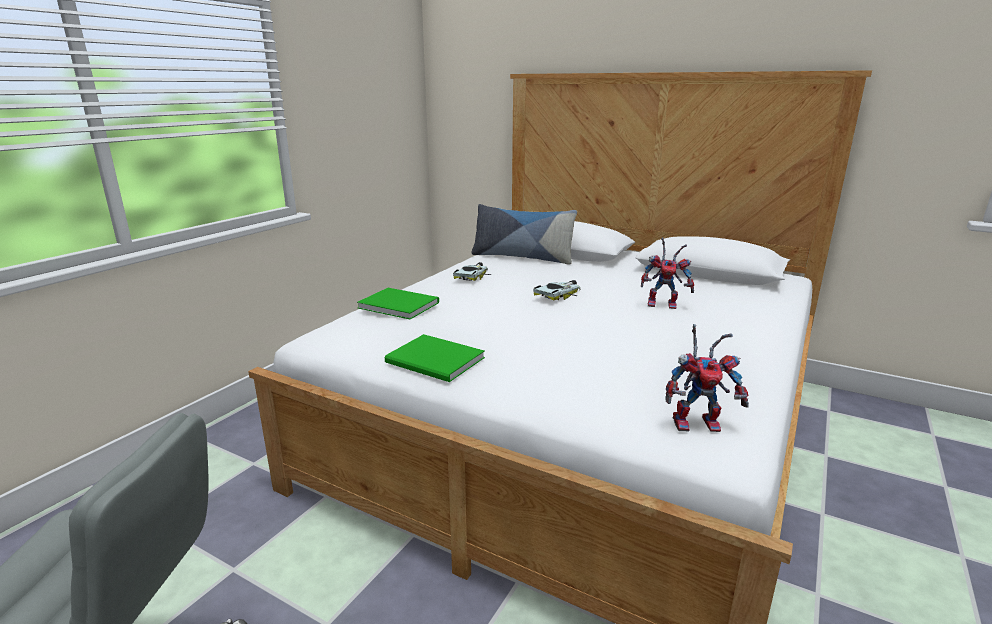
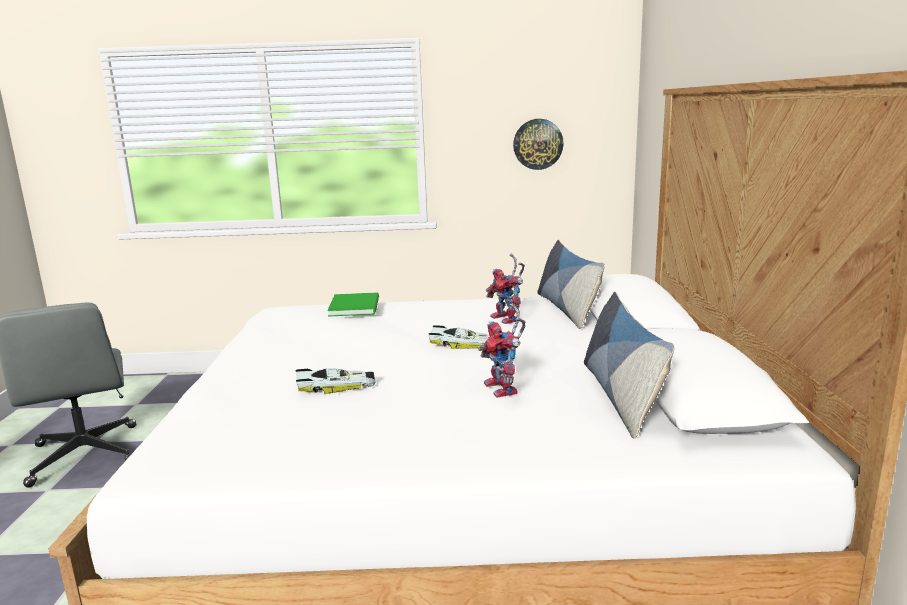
camera: 60 degrees right, 5 degrees down
(372, 122) = (538, 144): none -> wall clock
(436, 362) = (258, 343): green book -> none
(473, 276) = (472, 308): toy car -> toy car (336, 386)
(698, 284) = (621, 396): none -> pillow
(699, 422) = (199, 449): toy robot -> toy robot (508, 319)

